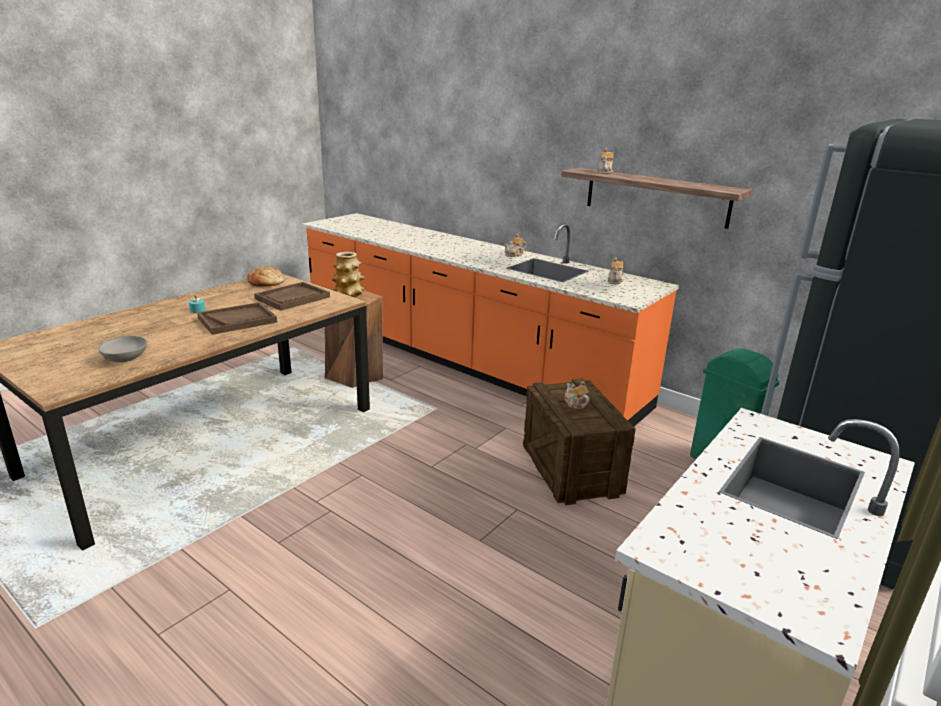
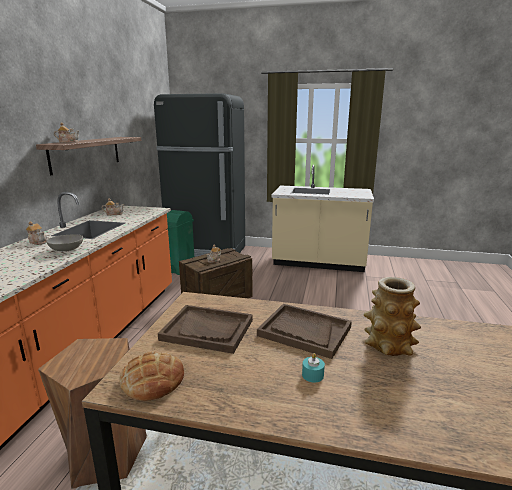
camera: 115 degrees left, 5 degrees down
(126, 359) = (452, 341): grey bowl -> grey bowl (66, 250)
(348, 295) = (79, 363): vase -> vase (388, 345)

